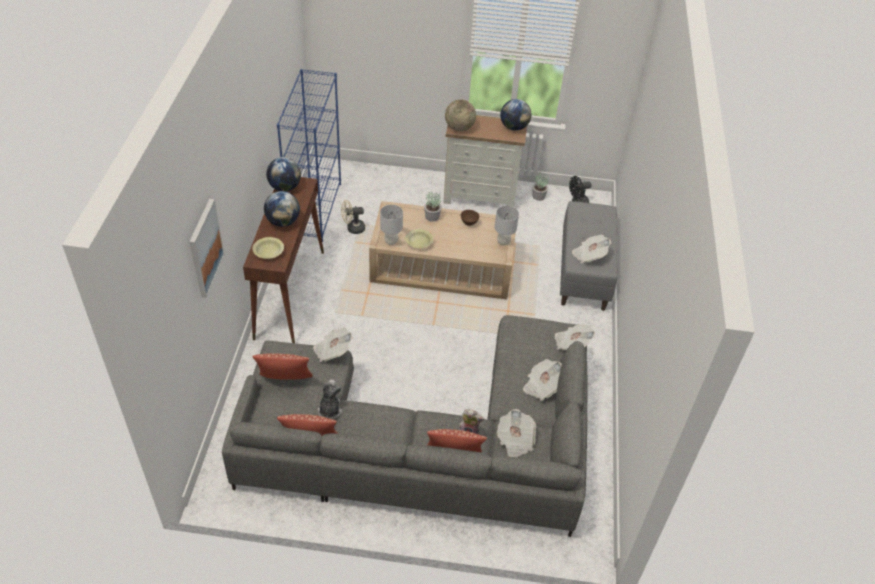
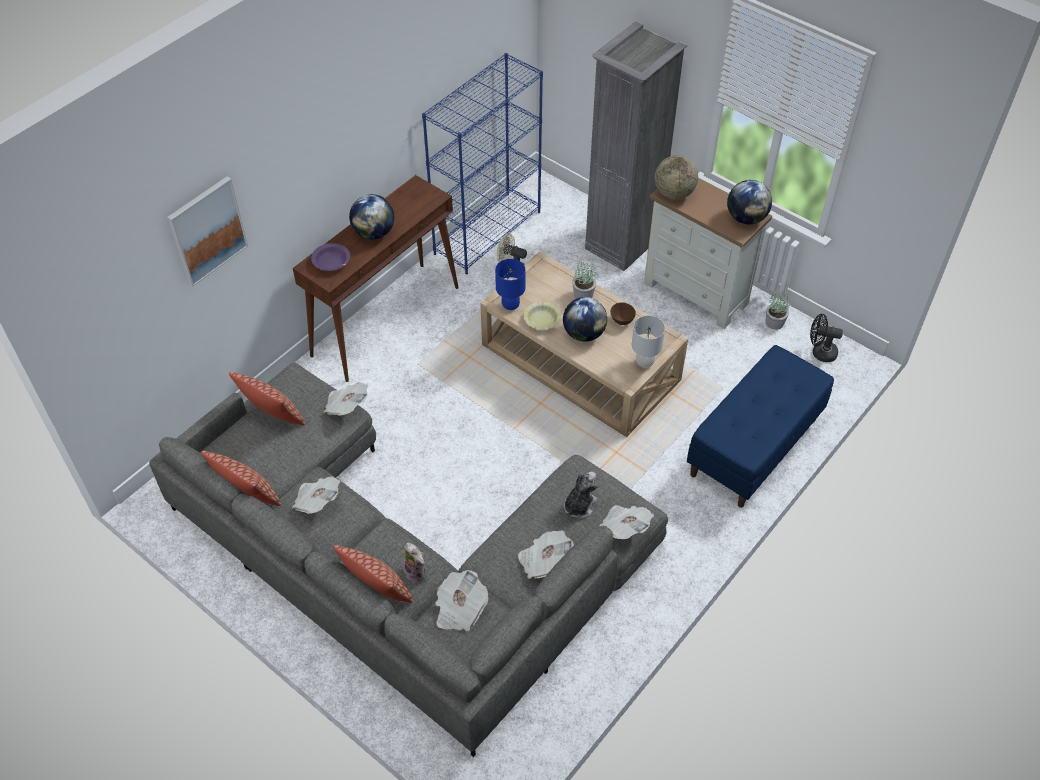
camera: 35 degrees right, 5 degrees up
(268, 252) = (331, 262): yellow bowl -> purple bowl
(284, 187) = (408, 192): globe -> globe (583, 333)
(329, 410) = (294, 471): plush toy -> plush toy (579, 505)
(390, 242) = (509, 306): grey table lamp -> blue table lamp
(410, 184) = (622, 244): none -> grey cabinet
(584, 272) = (754, 447): grey bench -> blue bench
(589, 255) = (741, 427): newspaper -> newspaper (317, 501)

